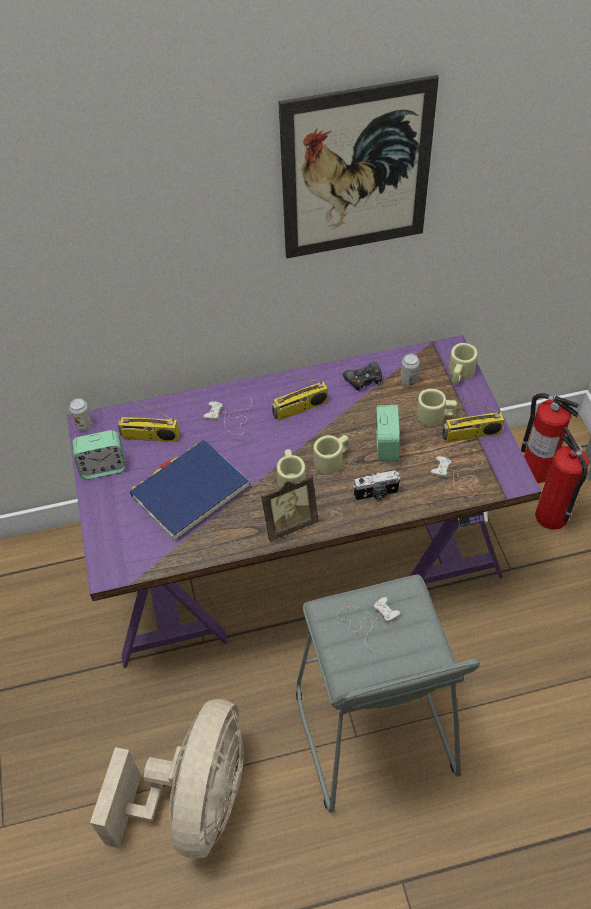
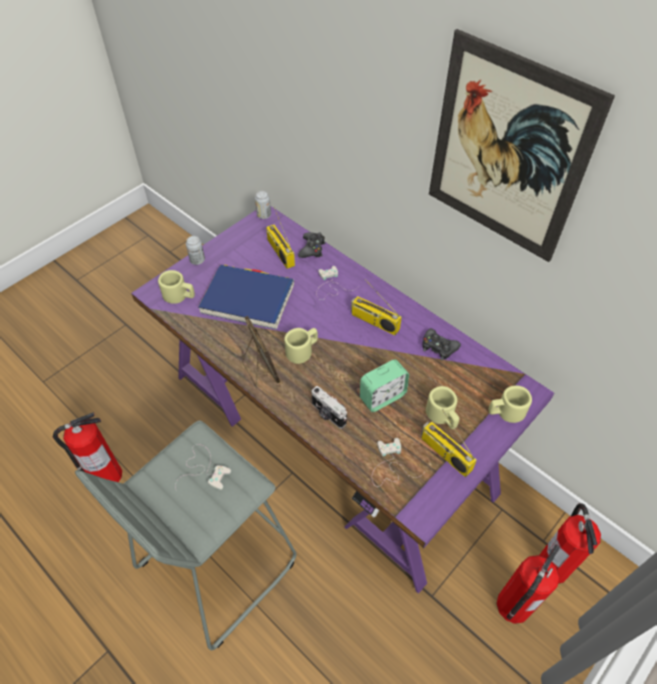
camera: 55 degrees right, 0 degrees up
(103, 467) = (236, 243): alarm clock -> none
(169, 409) = (312, 249): none -> black game controller
(195, 801) = (106, 475): beige fan -> fire extinguisher
(289, 523) = (260, 371): picture frame -> picture frame turned 150 degrees counterclockwise
(332, 460) = (340, 367): beige mug -> beige mug (179, 296)
(408, 381) = (464, 378): can -> can (197, 260)

